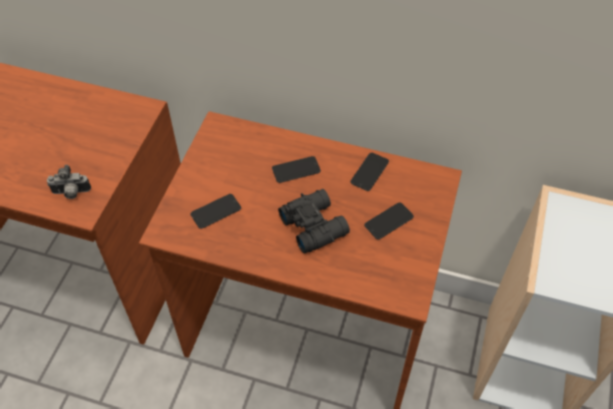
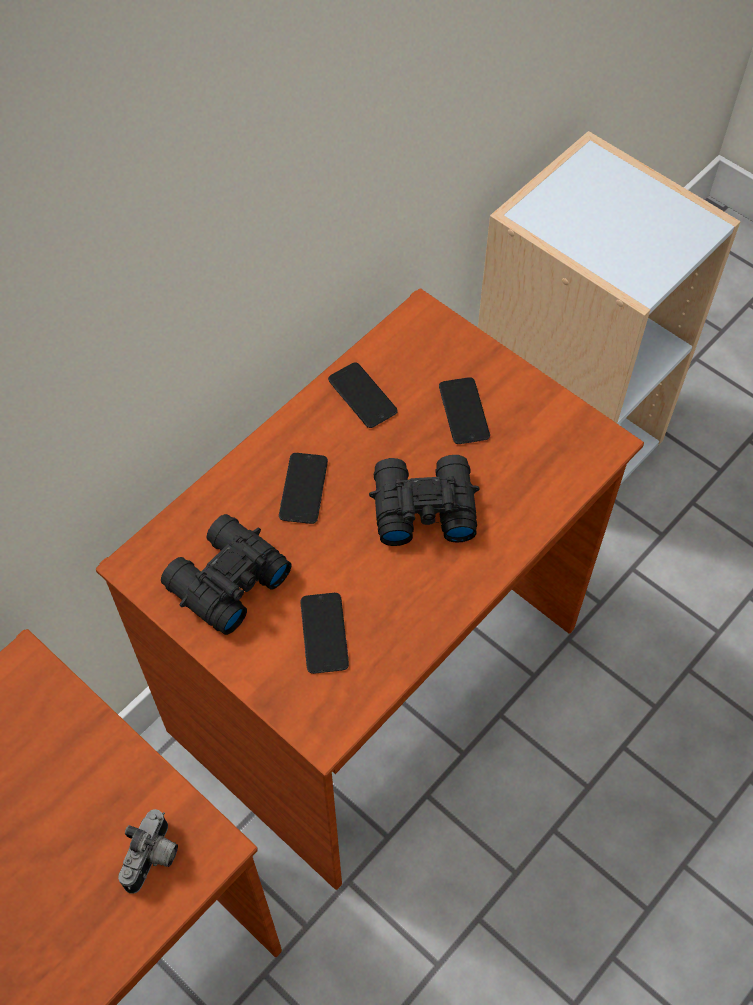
camera: 65 degrees left, 5 degrees up
(225, 160) = (224, 581): none -> black binoculars

